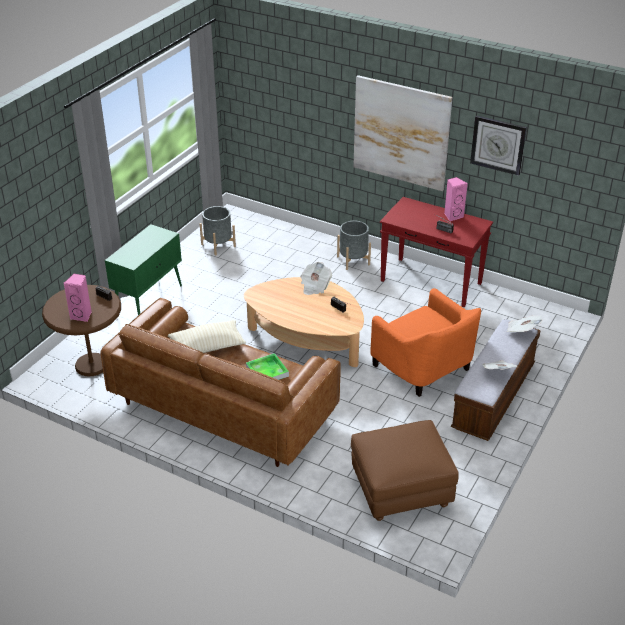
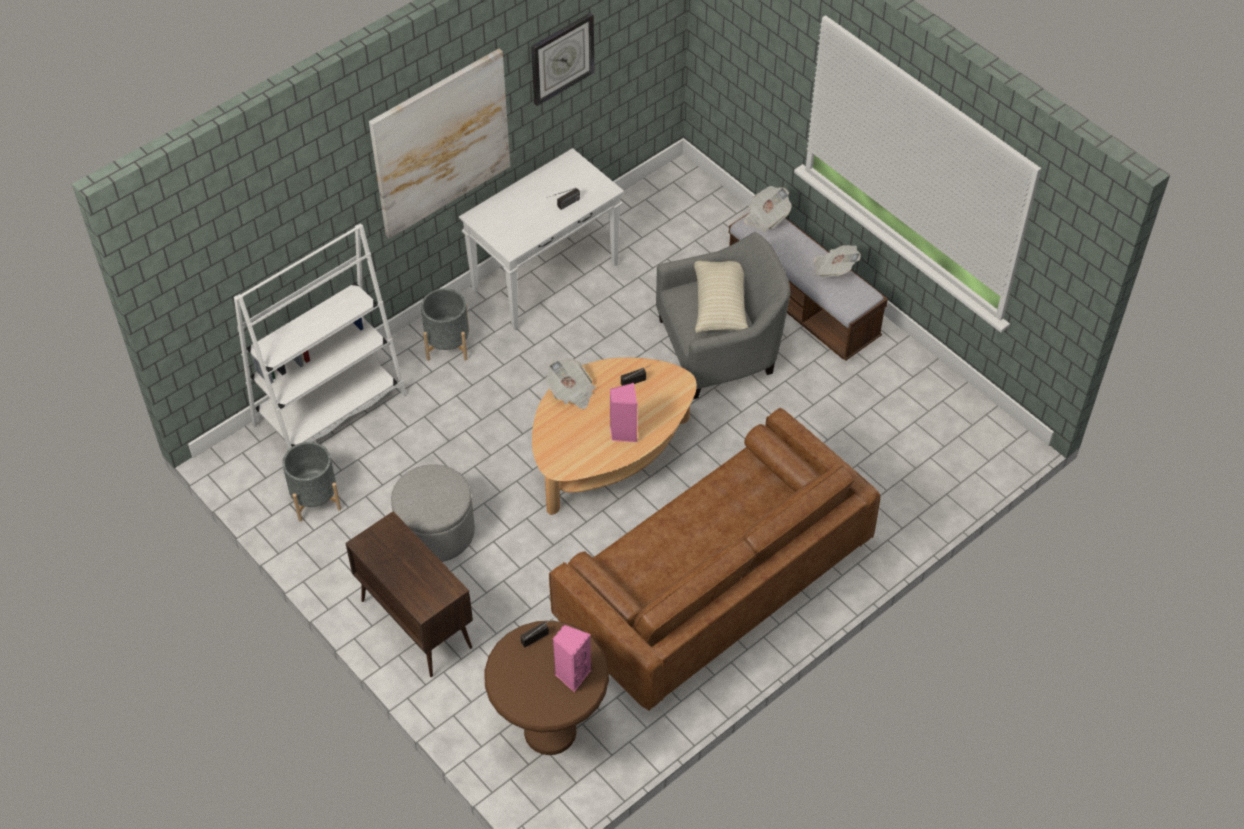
camera: 70 degrees left, 15 degrees up
(149, 299) = (415, 623): green cabinet -> brown cabinet
(207, 347) = (653, 552): beige pillow -> beige pillow (719, 304)
(215, 290) = (436, 531): none -> grey ottoman
(267, 371) = (735, 497): tray -> none
(281, 234) = (330, 410): none -> white bookcase
(401, 491) = (926, 446): brown ottoman -> none
(424, 367) = (720, 348): orange armchair -> grey armchair
(432, 282) = (546, 277): red console table -> white console table
(453, 216) = (538, 182): pink speaker -> pink speaker (623, 432)

